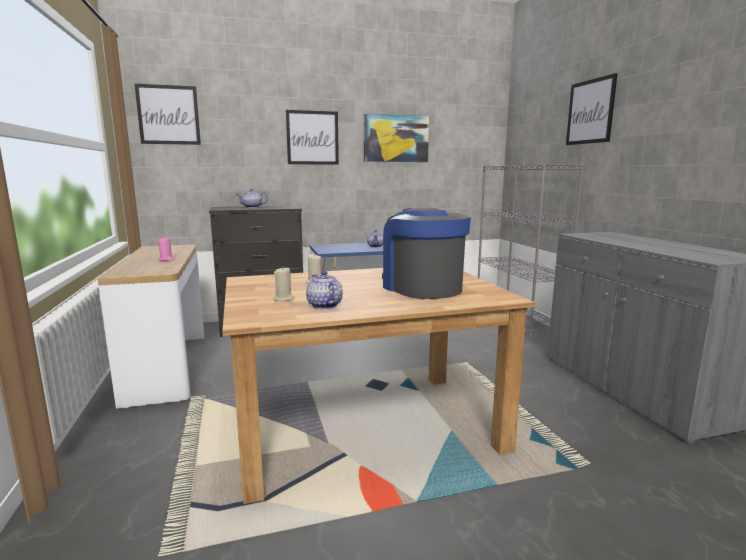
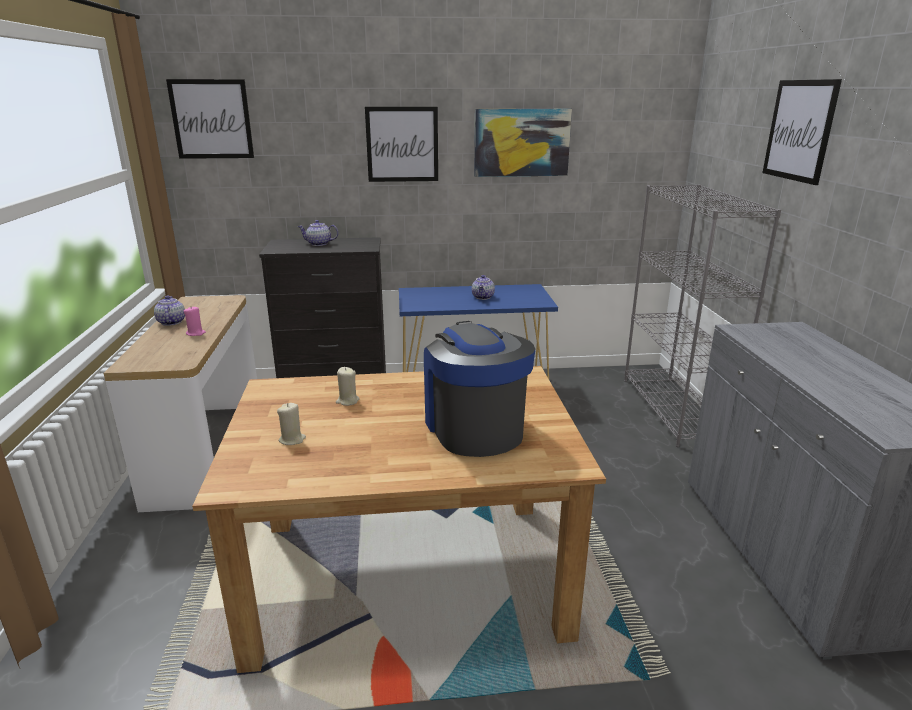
camera: 10 degrees right, 10 degrees up
(324, 305) = (332, 460): teapot -> teapot (171, 322)

